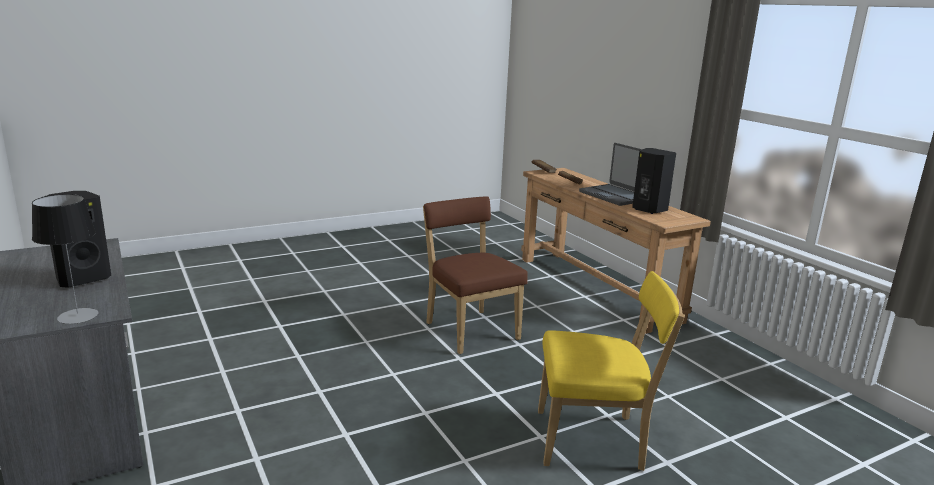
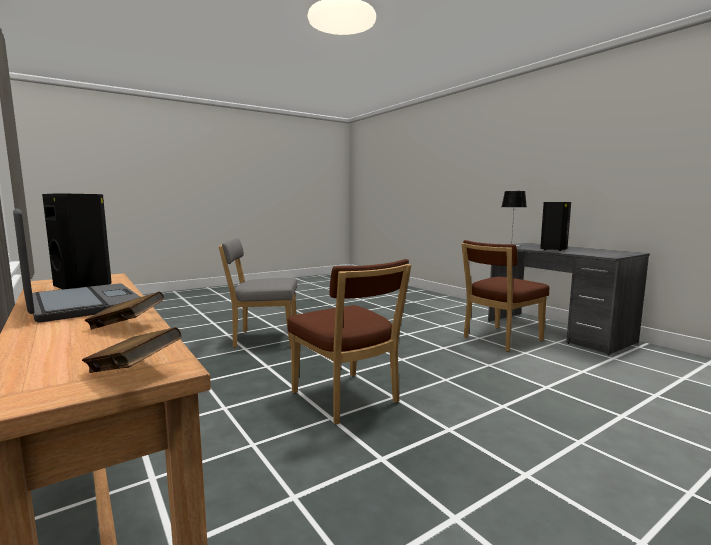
camera: 175 degrees right, 10 degrees down
(213, 402) = (499, 340): none -> brown chair
(594, 441) = (263, 339): yellow chair -> grey chair

